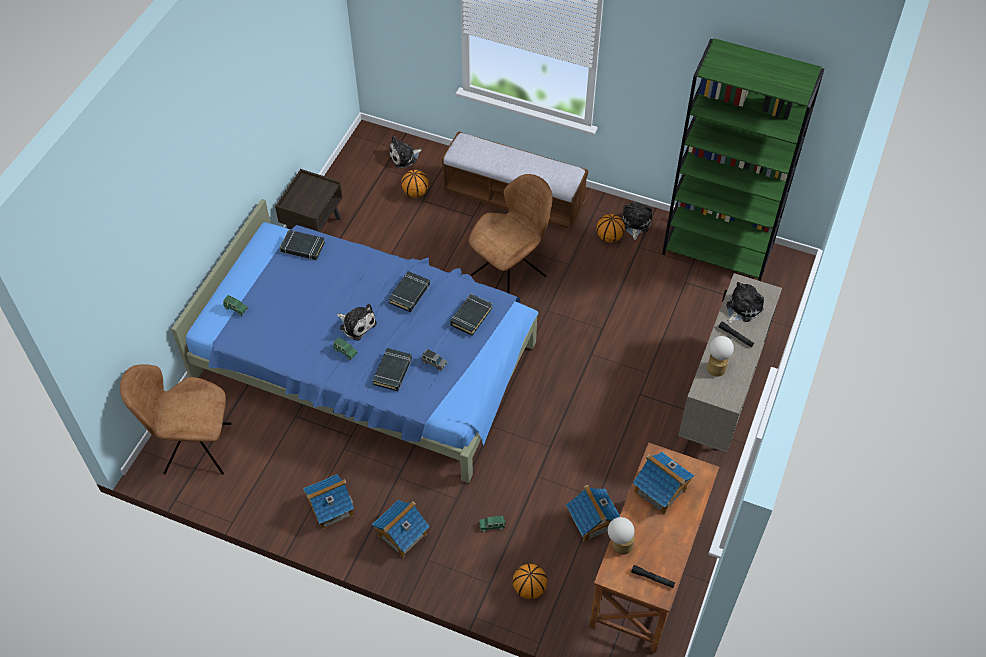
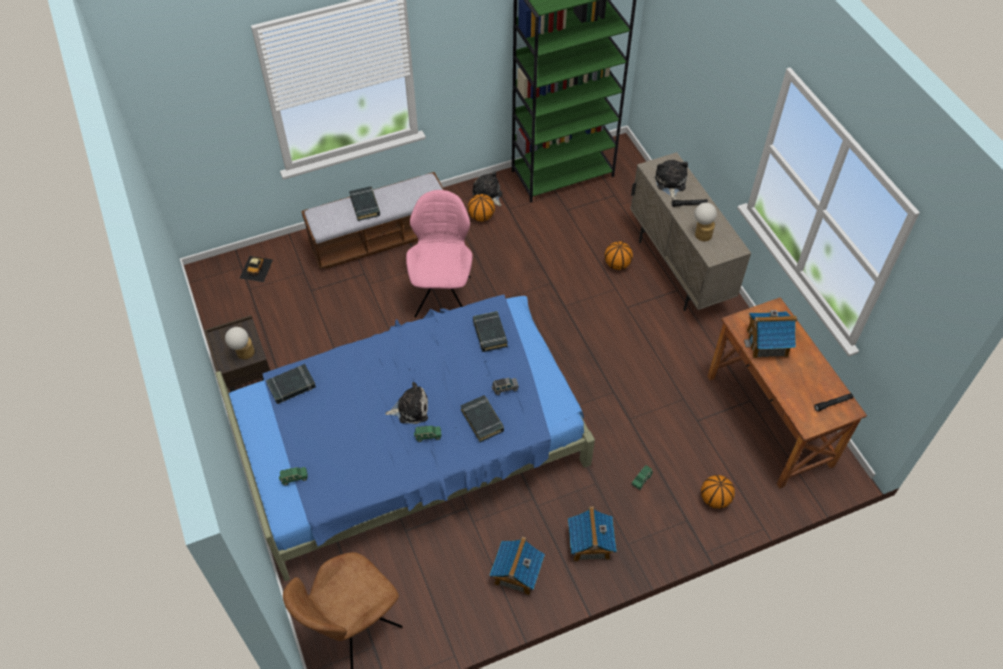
camera: 45 degrees left, 0 degrees up
(404, 157) = (256, 268): plush toy -> toy car
(409, 294) = (424, 353): black book -> black book (365, 205)
(416, 193) = (298, 289): basketball -> basketball (617, 264)
(510, 274) = (443, 294): brown chair -> pink chair
(592, 522) = (699, 418): toy house -> none
(619, 545) = (788, 400): table lamp -> table lamp (243, 354)

